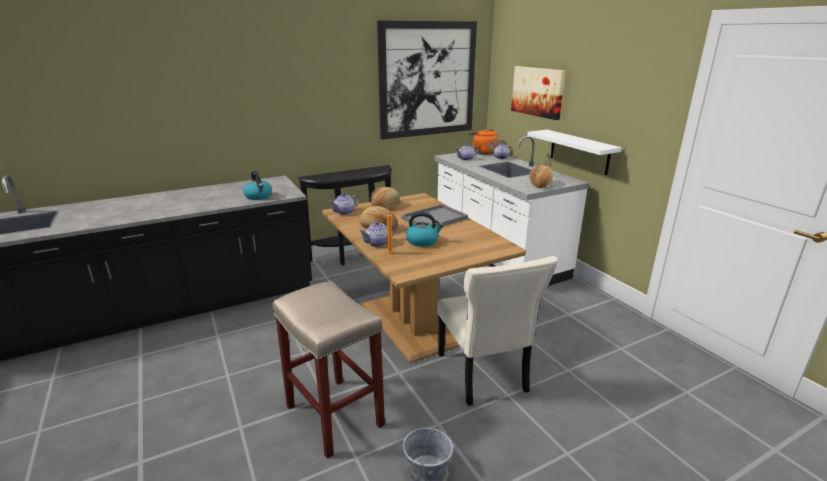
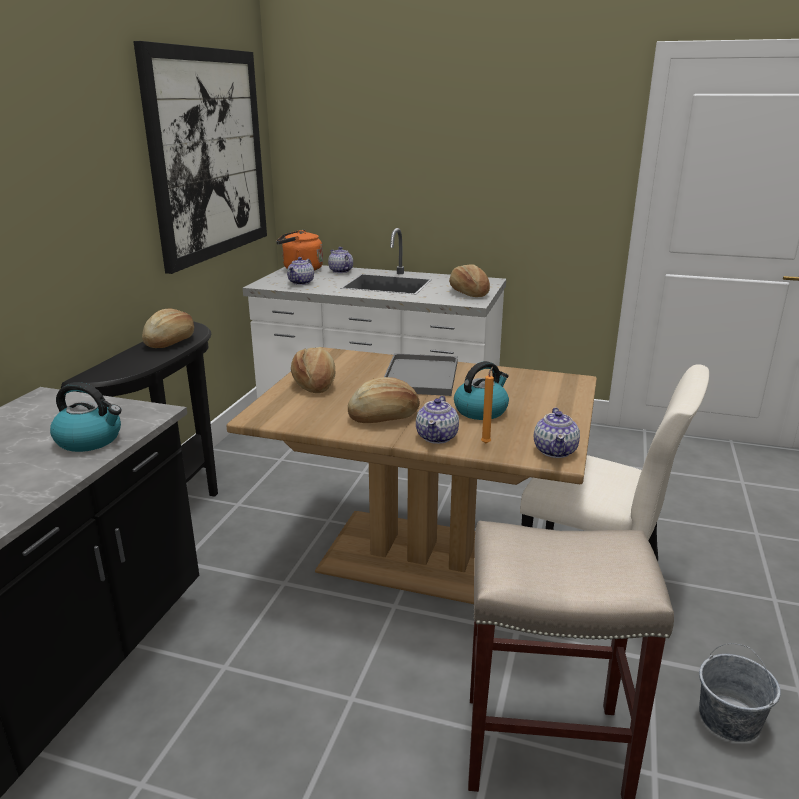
camera: 45 degrees left, 0 degrees up
(345, 212) = (276, 413): teapot -> teapot (555, 450)
(362, 172) = (171, 341): none -> bread
(537, 92) = (384, 161): picture -> none
(579, 152) = (477, 239): white shelf -> none

